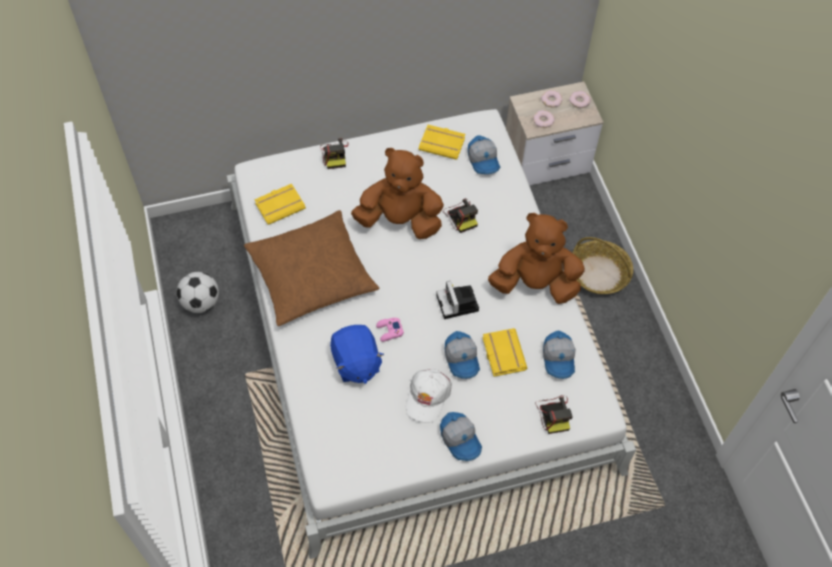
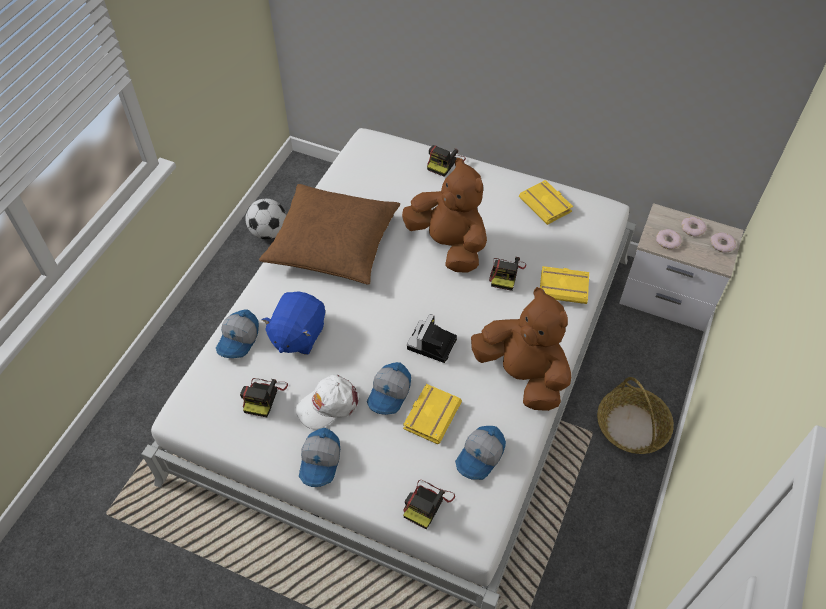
camera: 40 degrees right, 5 degrees down
(280, 205) = (362, 176): yellow book -> yellow book (564, 287)
(376, 424) = (264, 396): none -> camera
(389, 331) = (350, 327): pink game controller -> none
(484, 160) = (572, 240): cap -> cap (239, 340)

